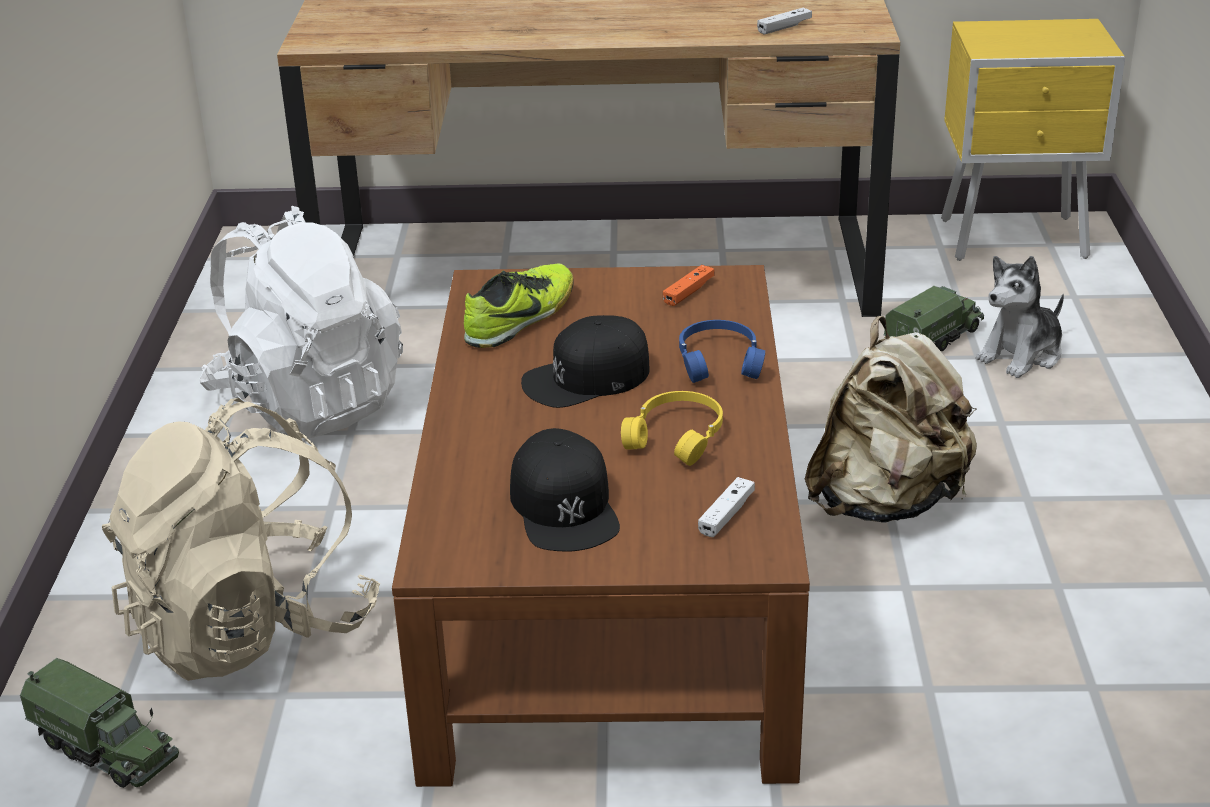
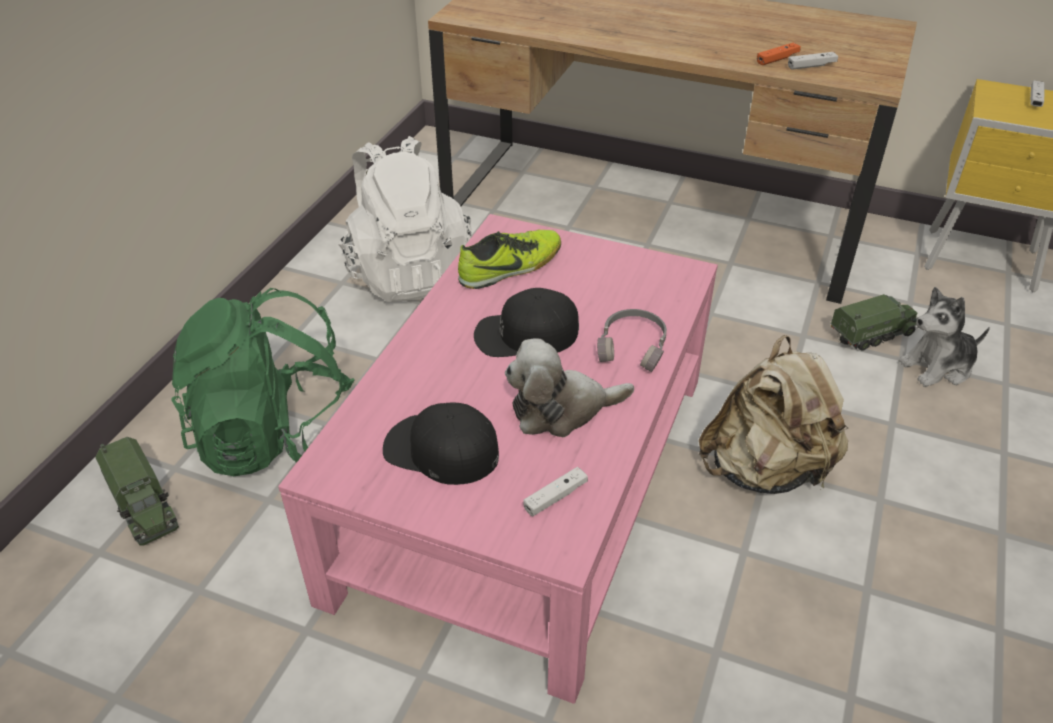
camera: 20 degrees right, 10 degrees up
(251, 627) = (278, 439): beige backpack -> green backpack
(565, 506) = (441, 450): black cap -> black cap turned 105 degrees clockwise
(611, 589) = (526, 484): brown coffee table -> pink coffee table
(678, 437) = (561, 409): yellow headphones -> plush toy
(688, 292) = (645, 275): orange game controller -> orange game controller (777, 59)
(720, 361) = (633, 346): blue headphones -> grey headphones
(1025, 31) = (1035, 99): none -> white game controller

